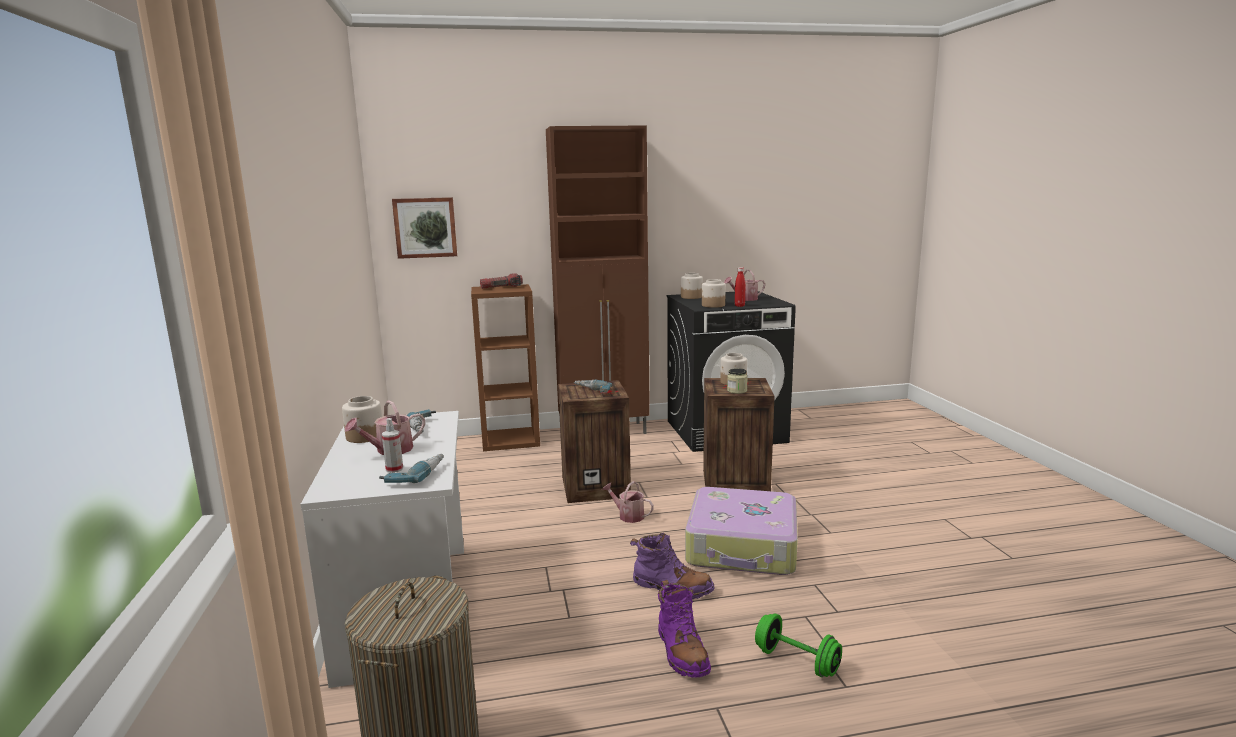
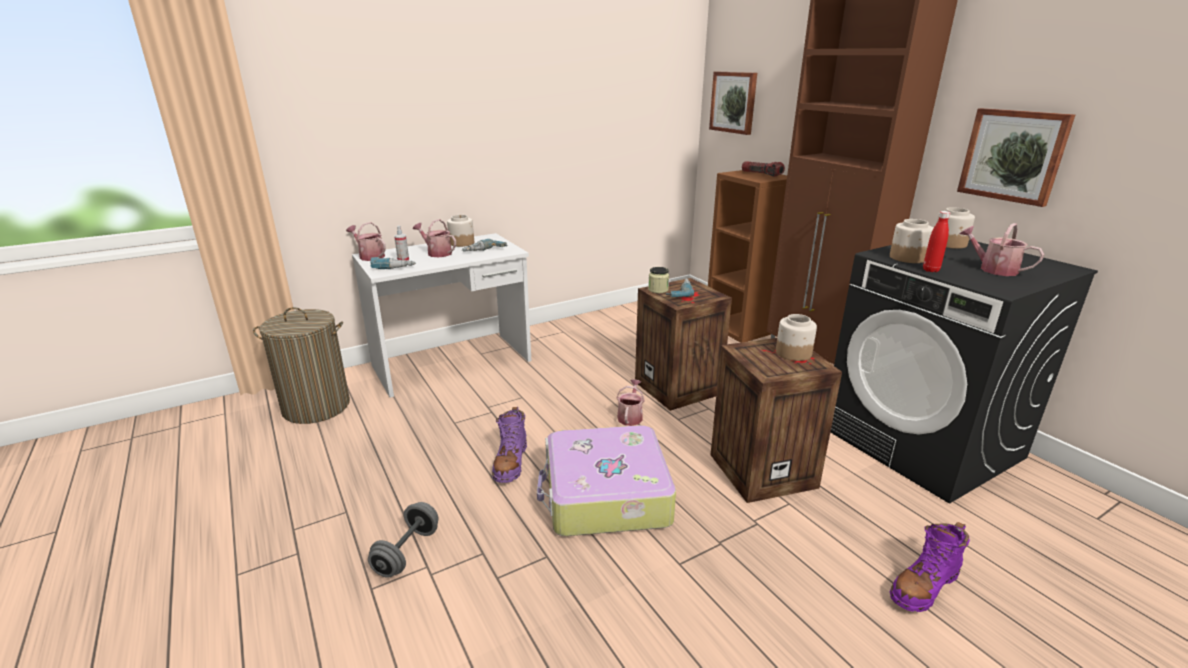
camera: 70 degrees right, 10 degrees up
(337, 490) = (369, 256): none -> watering can
(681, 652) = (415, 483): purple boot -> purple boot (923, 586)
(694, 236) = (1013, 155): none -> picture
(737, 391) = (757, 358): jar -> jar (658, 290)
(796, 661) = (407, 552): green dumbbell -> grey dumbbell

